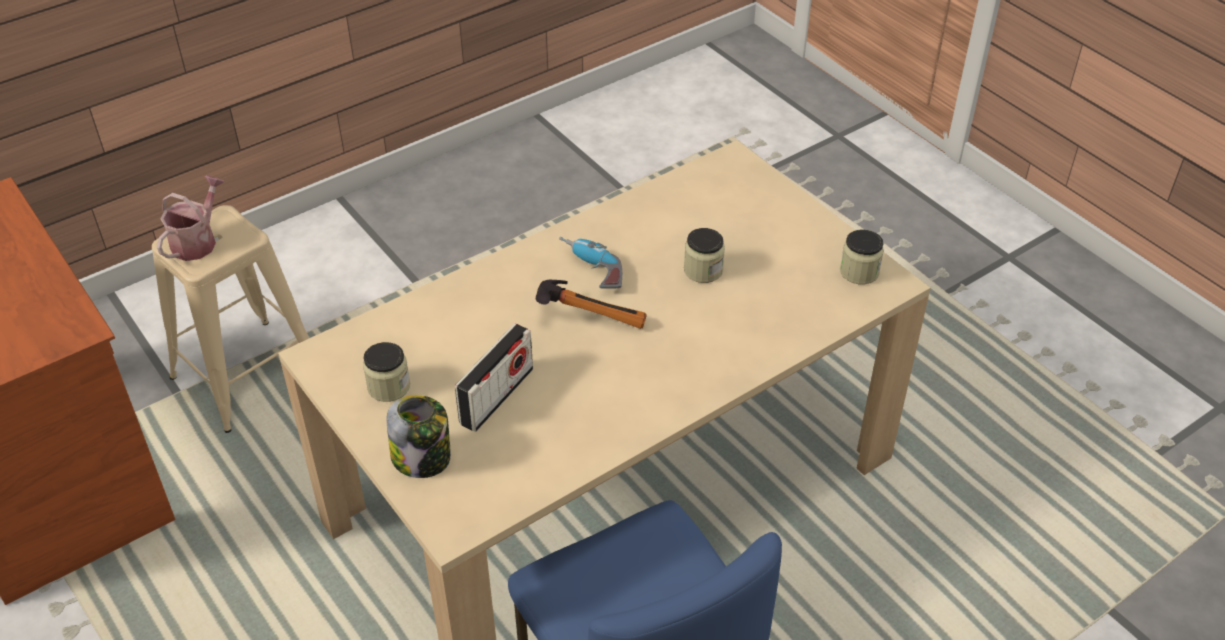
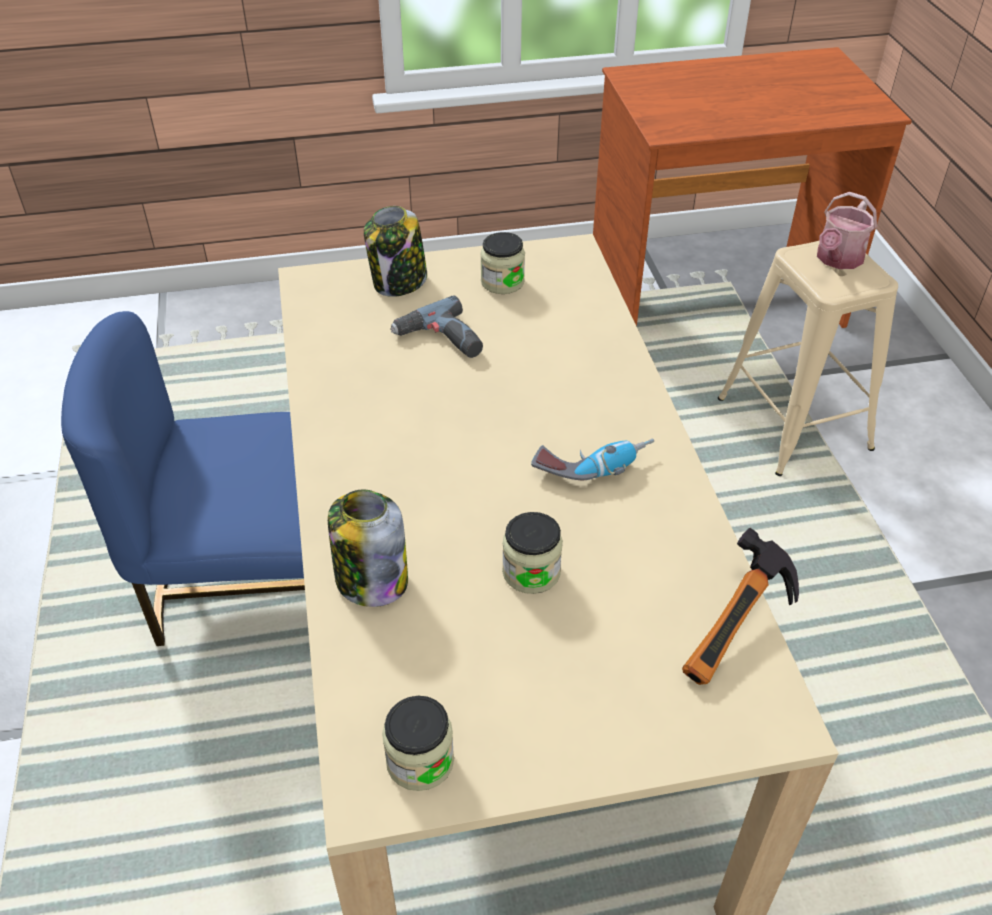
camera: 115 degrees right, 0 degrees up
(197, 241) = (837, 259): watering can -> watering can turned 75 degrees clockwise
(497, 396) = (440, 341): radio -> power drill
(592, 314) = (513, 442): hammer -> hammer (740, 633)
(762, 338) = (370, 579): none -> jar

